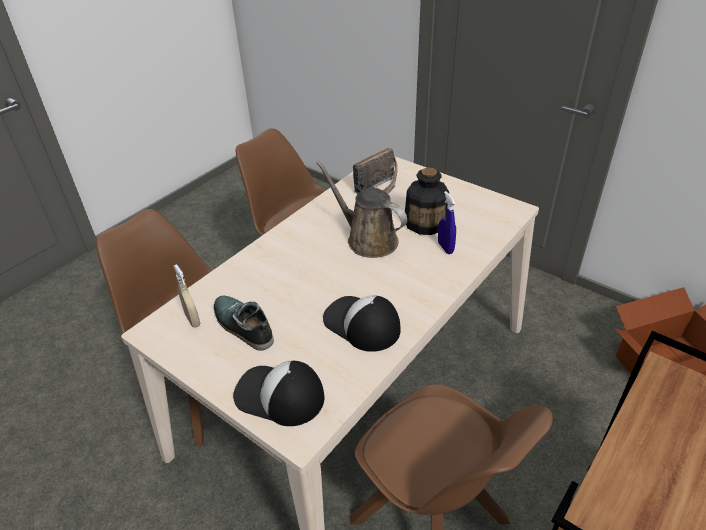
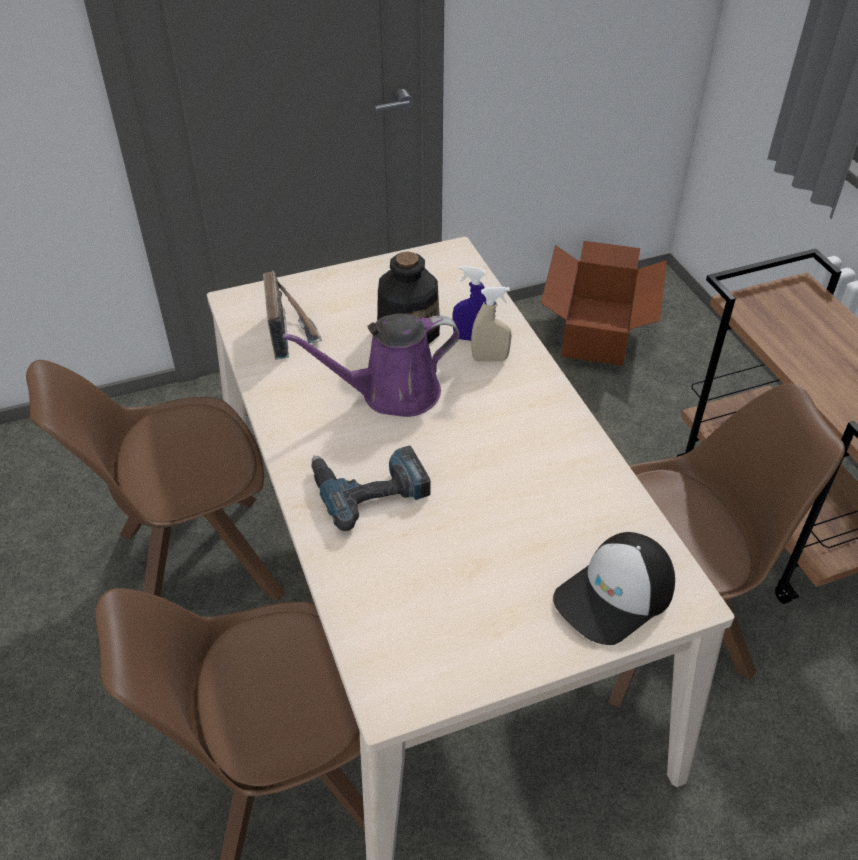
camera: 60 degrees left, 5 degrees up
(193, 320) = (405, 640): beige spray bottle -> beige spray bottle (490, 359)
(242, 326) = (462, 587): shoe -> none
(290, 262) = (369, 487): none -> power drill
(361, 324) = (547, 470): cap -> none
(368, 239) = (392, 393): brown watering can -> purple watering can

